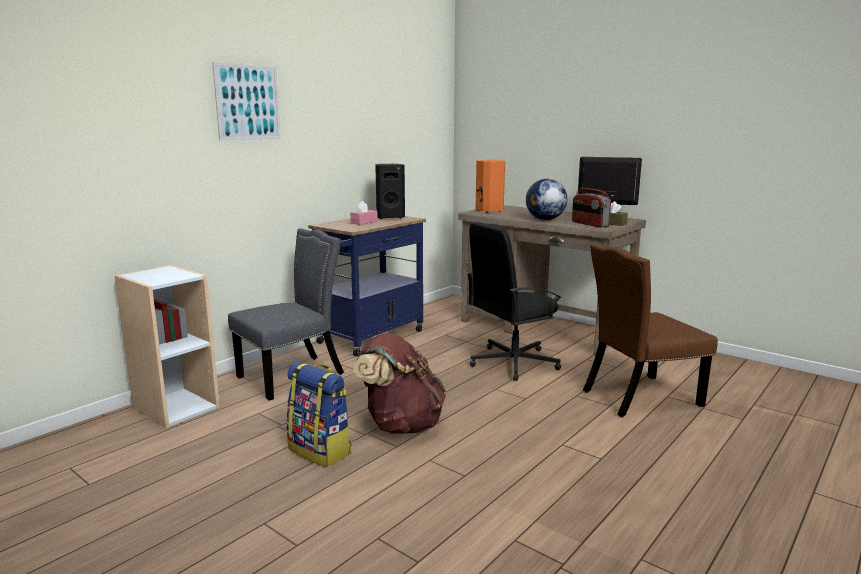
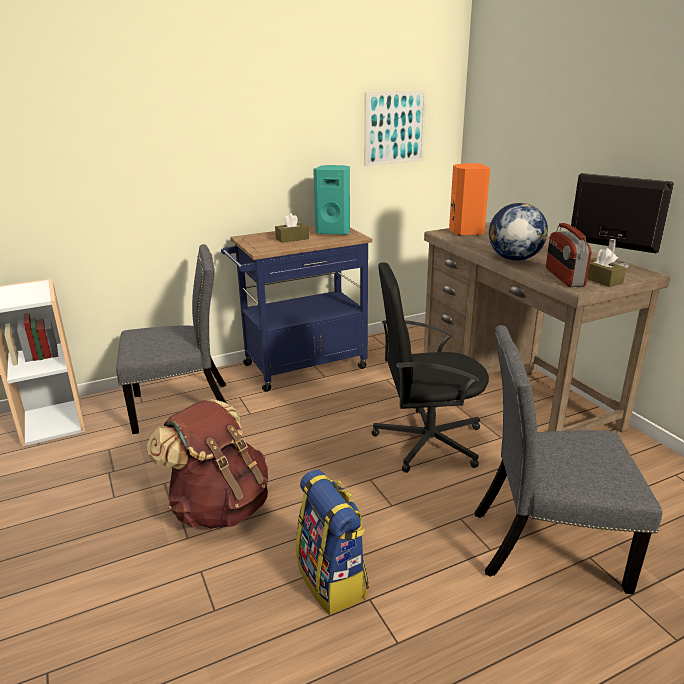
camera: 25 degrees right, 10 degrees up
(248, 102) = (143, 95): picture -> picture (394, 128)
(321, 451) = (113, 520): backpack -> backpack (333, 580)
(364, 222) = (292, 239): pink tissue box -> brown tissue box
(389, 217) = (334, 232): black speaker -> turquoise speaker
(641, 396) = (550, 546): brown chair -> grey chair

